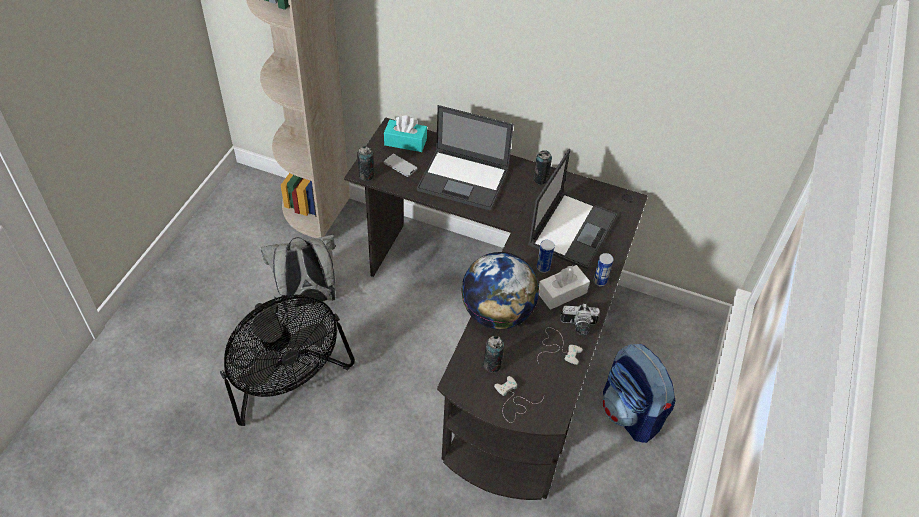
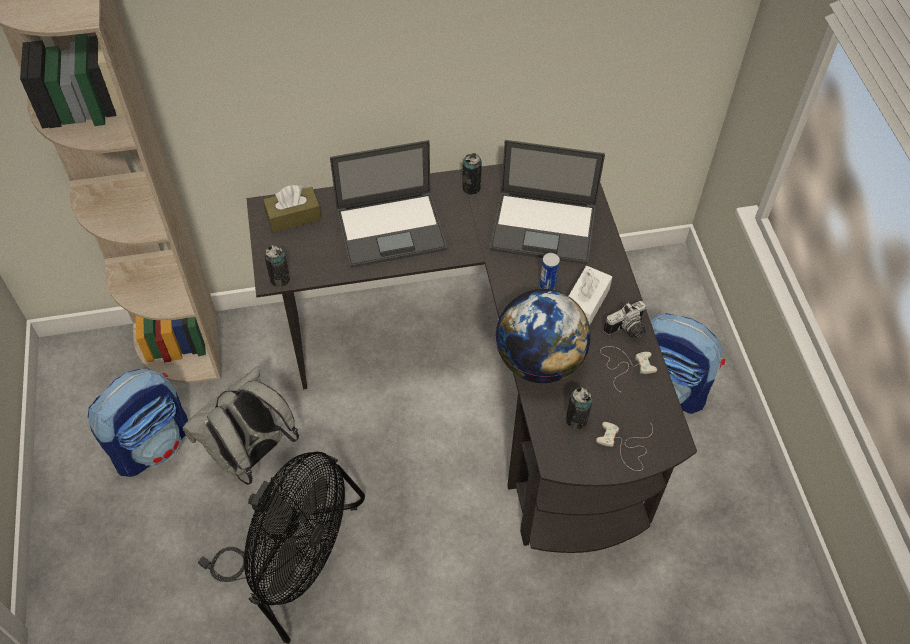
camera: 30 degrees left, 5 degrees up
(253, 259) = (152, 444): none -> backpack
(400, 166) = (309, 248): phone -> none
(405, 142) = (293, 217): turquoise tissue box -> brown tissue box
(572, 229) = (545, 227): laptop -> laptop turned 105 degrees clockwise
(600, 281) = (612, 270): can -> none

